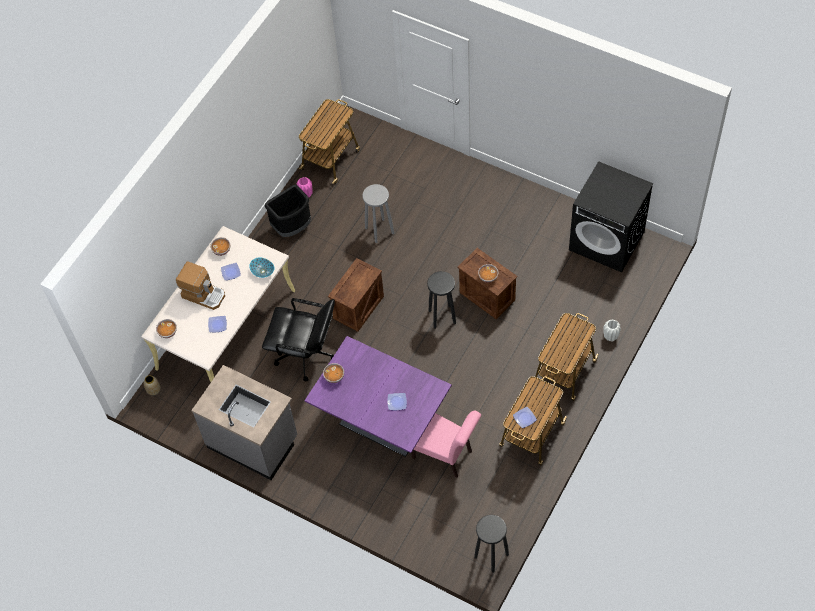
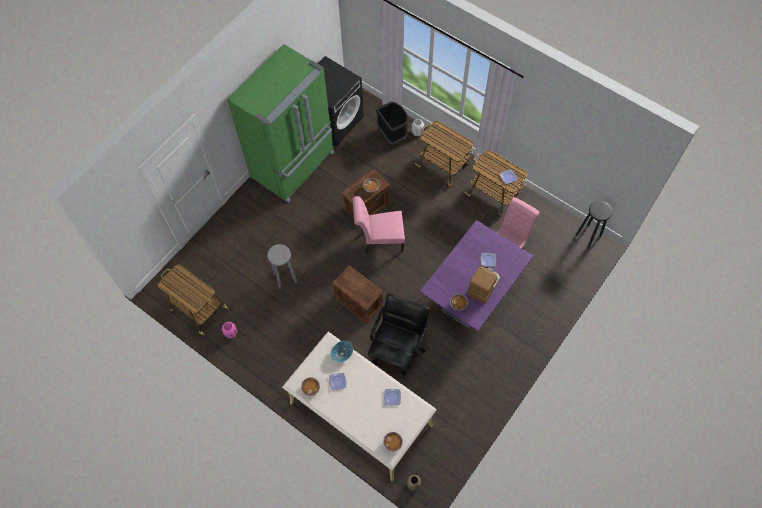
camera: 85 degrees left, 5 degrees up
(204, 294) = (357, 407): coffee machine -> coffee machine (483, 286)
(253, 442) = (476, 399): grey counter -> none
(293, 227) = (264, 348): black trash can -> black trash can (392, 135)
(442, 316) = (379, 241): black stool -> pink chair
(531, 212) = (294, 166): none -> green fridge

